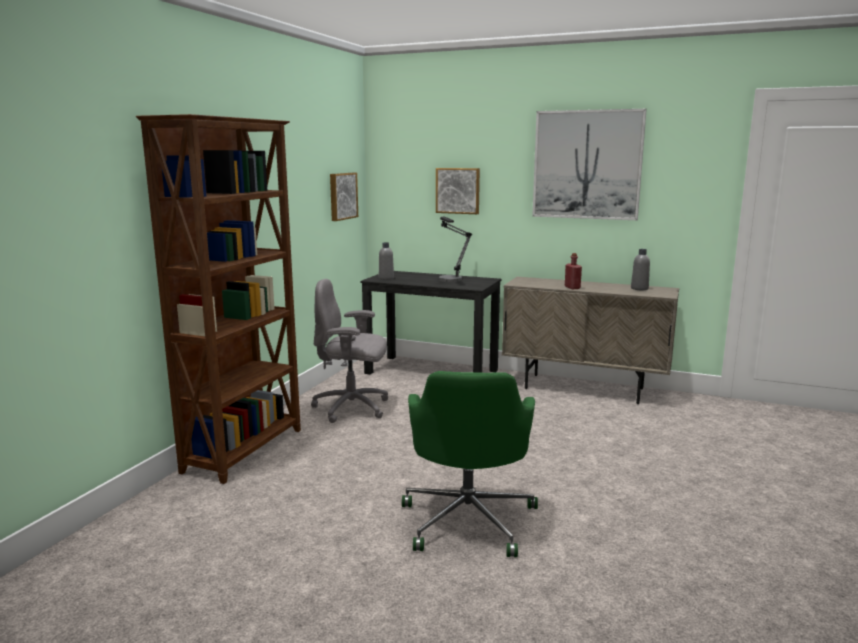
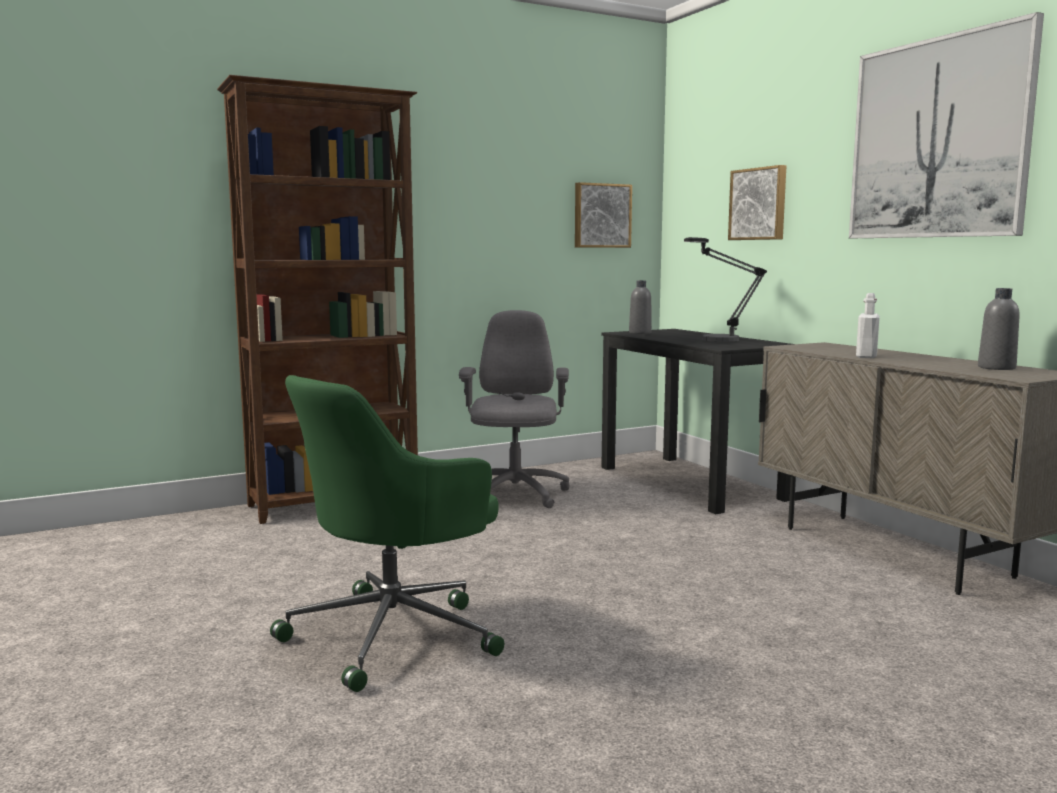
camera: 40 degrees right, 5 degrees down
(352, 408) = (514, 495): grey office chair -> grey office chair turned 45 degrees clockwise
(572, 287) = (866, 356): red bottle -> white bottle

